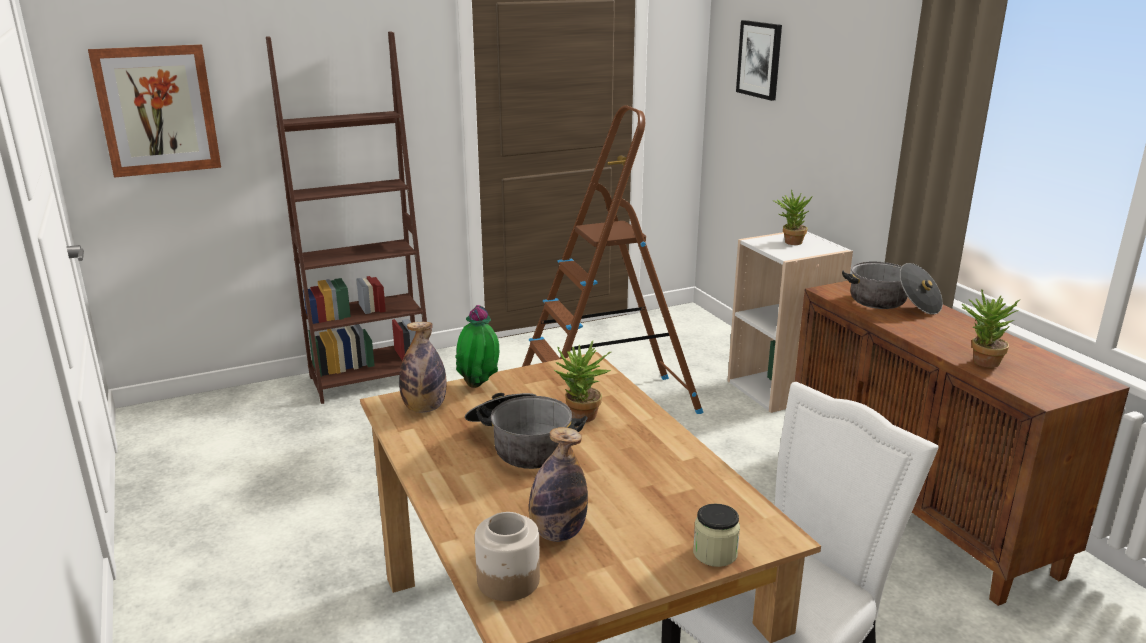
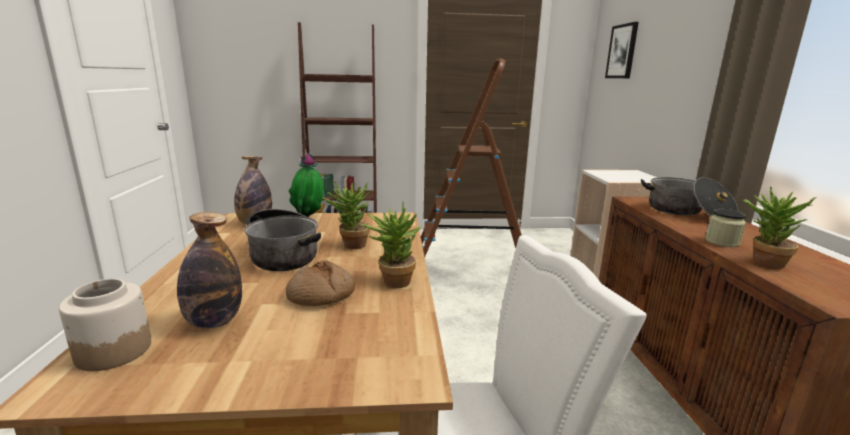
camera: 20 degrees right, 5 degrees down
(157, 110) = (239, 62): picture -> none
(621, 483) = (321, 295): none -> bread
(715, 553) = (326, 378): jar -> jar (722, 242)
(789, 242) = (621, 174): potted plant -> potted plant (392, 280)

